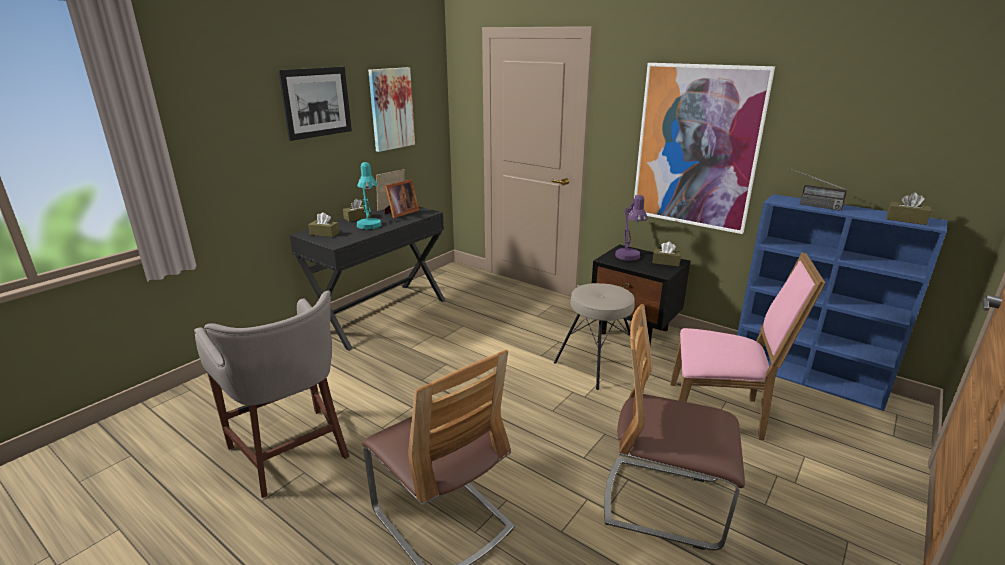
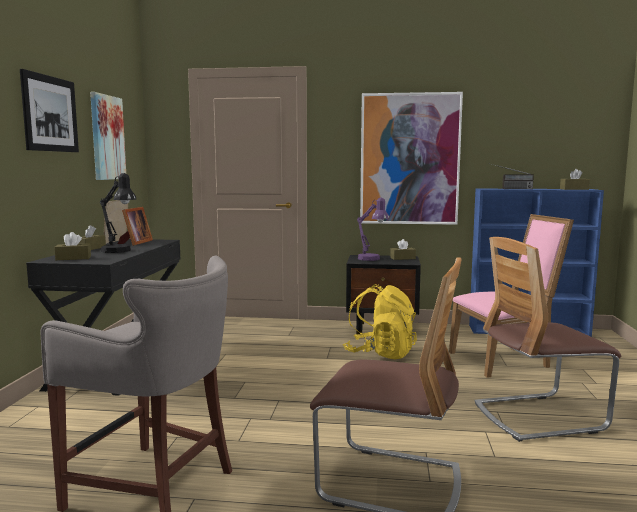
camera: 30 degrees left, 15 degrees down
(370, 227) = (119, 251): turquoise table lamp -> black table lamp
(597, 364) = (380, 353): beige stool -> yellow backpack

